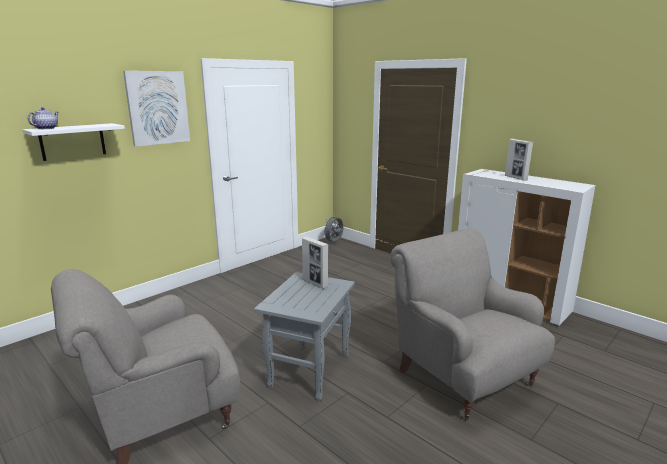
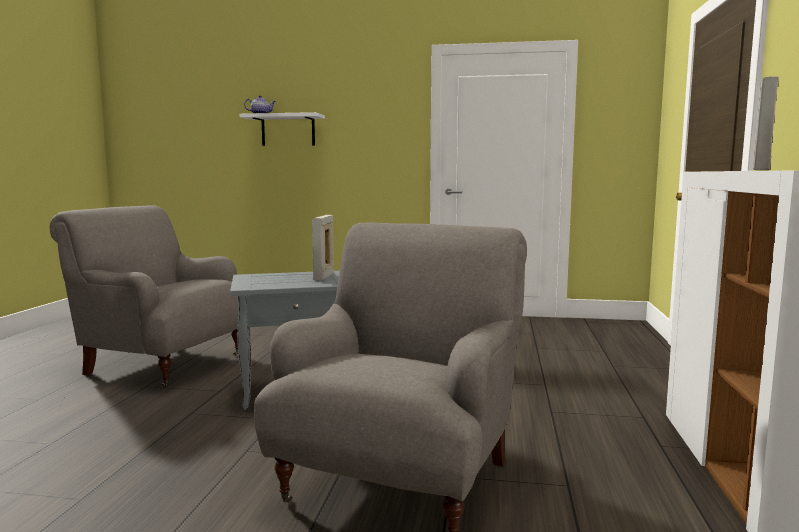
camera: 55 degrees right, 10 degrees down
(157, 108) = (373, 101): picture -> none
(334, 242) = (624, 326): grey fan -> none

